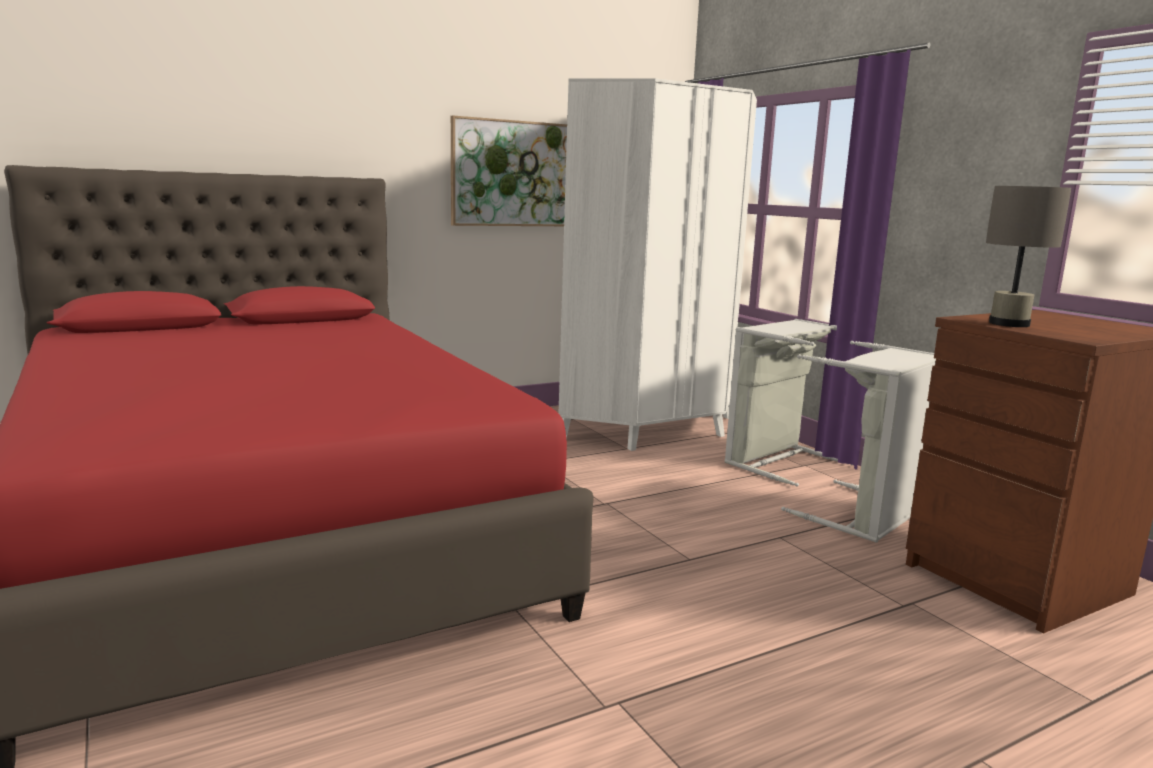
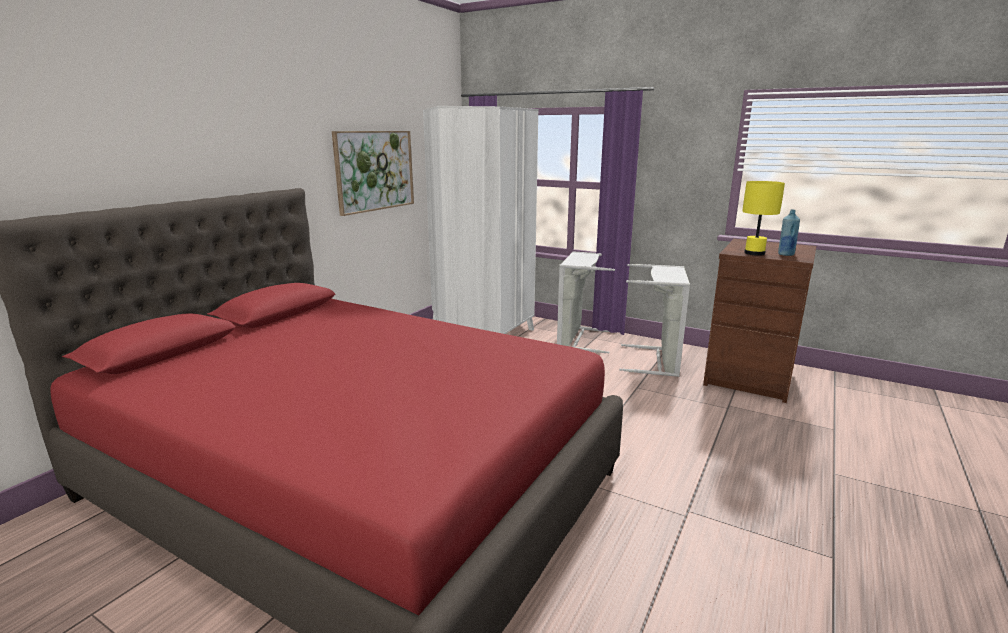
camera: 30 degrees left, 5 degrees up
(1009, 324) = (755, 253): grey table lamp -> yellow table lamp
(1073, 332) = (785, 254): none -> blue bottle

